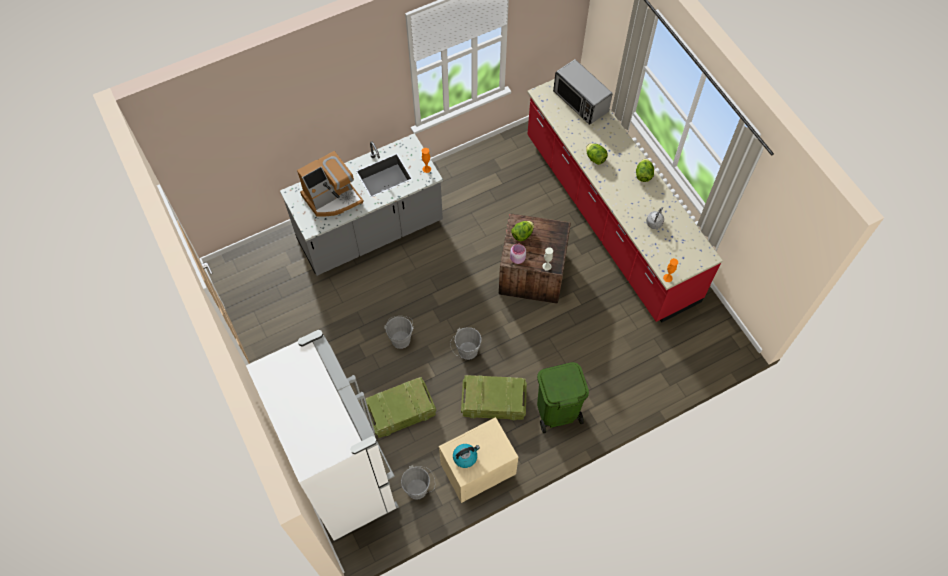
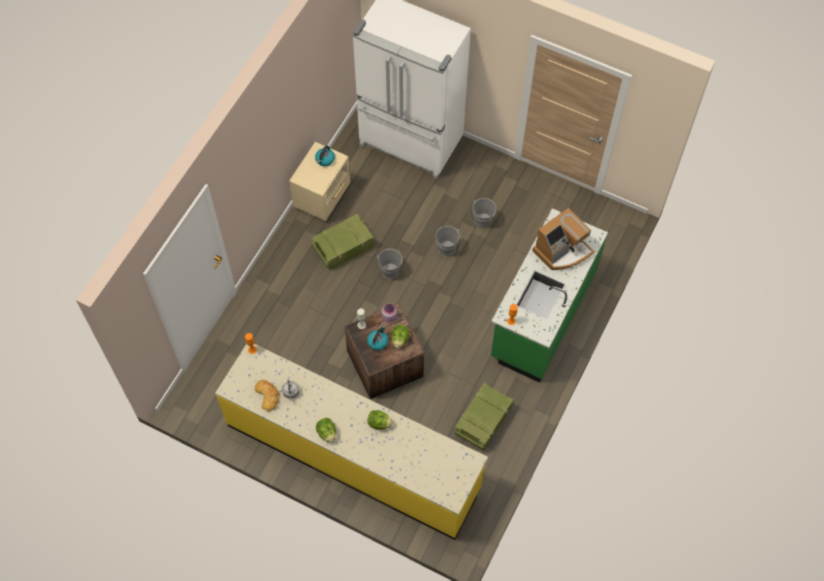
camera: 145 degrees right, 0 degrees up
(332, 198) = (562, 251): coffee machine -> coffee machine turned 150 degrees counterclockwise
(370, 232) = (542, 315): grey counter -> green counter
(401, 411) = (405, 202): crate -> crate (483, 422)
(419, 488) = (354, 164): grey bucket -> grey bucket (481, 222)
(542, 244) = (377, 341): none -> kettle
(556, 411) = (292, 268): green trash can -> none
(580, 102) = (431, 475): microwave -> none
(608, 218) = (353, 456): red counter -> yellow counter
(676, 231) = (268, 395): none -> bread

